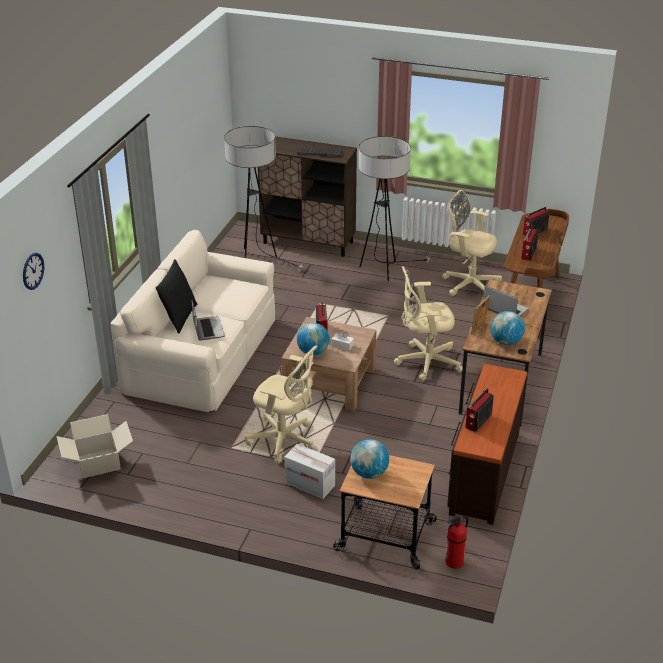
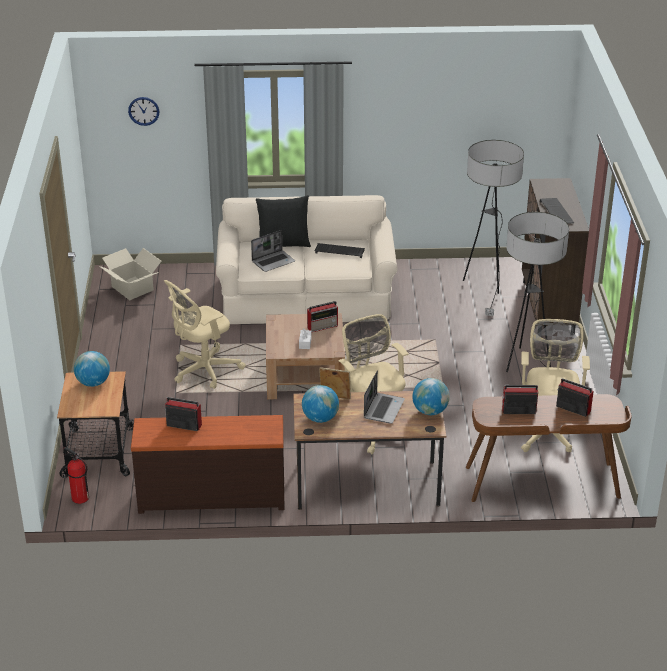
camera: 70 degrees right, 0 degrees up
(217, 290) = (340, 251): none -> keyboard
(285, 441) = (203, 370): beige office chair -> beige office chair turned 45 degrees clockwise
(309, 484) = (150, 397): cardboard box -> none
(313, 352) = (284, 329): globe -> globe (430, 411)

